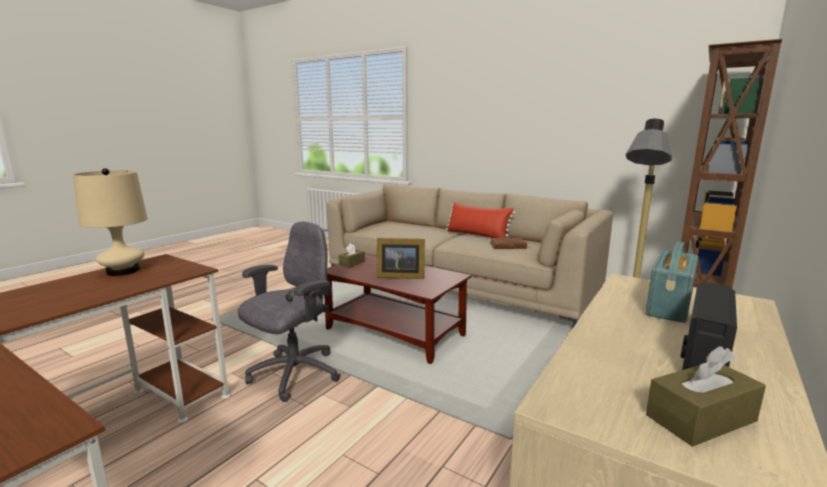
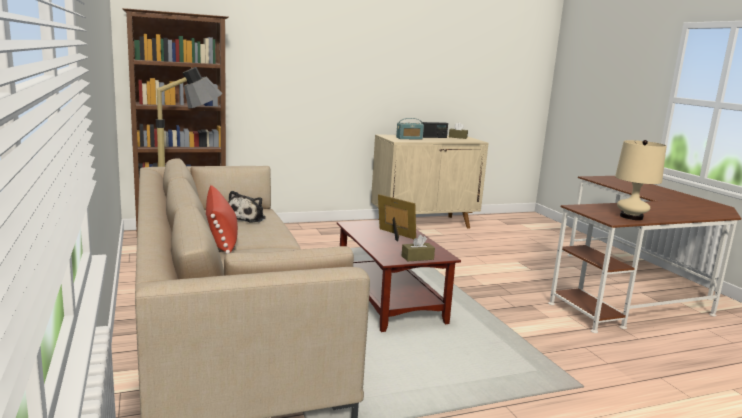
camera: 145 degrees left, 0 degrees up
(294, 374) = (498, 300): grey office chair -> none
(508, 246) = (248, 218): brown book -> plush toy

